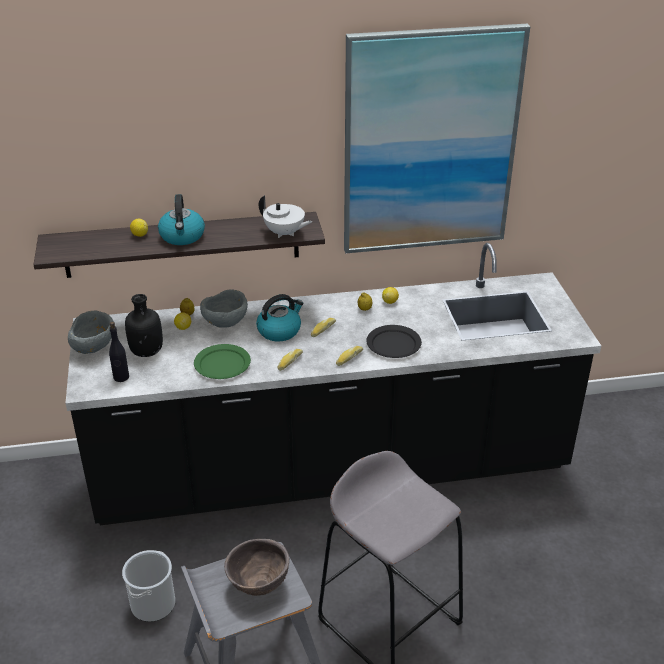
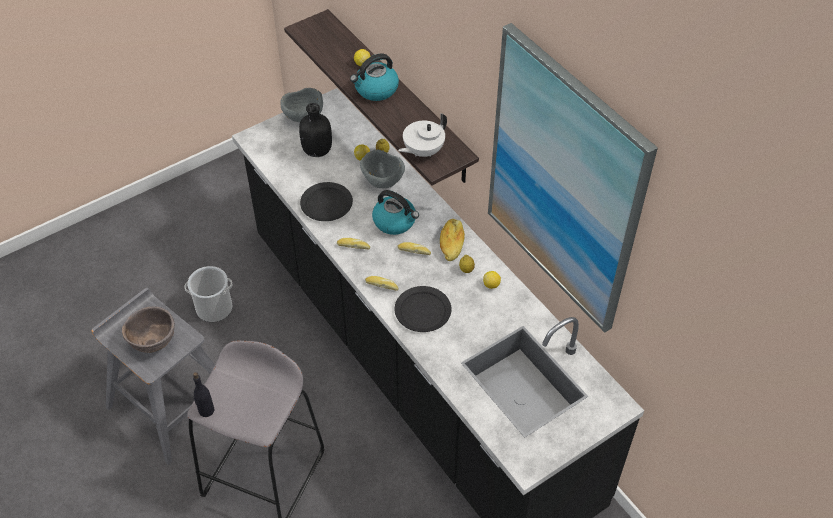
camera: 65 degrees right, 15 degrees up
(121, 377) = (277, 151): black bottle -> black bottle (206, 410)
(222, 364) = (326, 203): green plate -> black plate
(284, 233) = (423, 151): white teapot -> white teapot turned 45 degrees clockwise
(330, 308) = (451, 244): none -> bread

